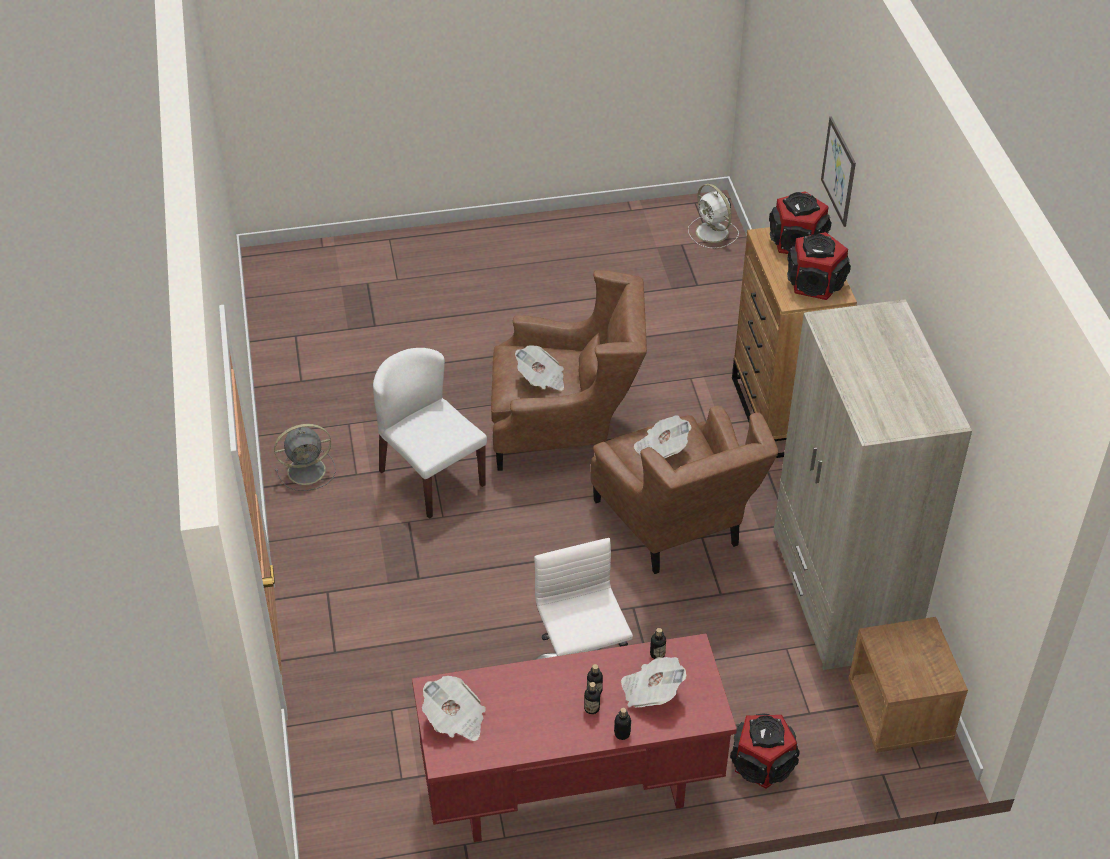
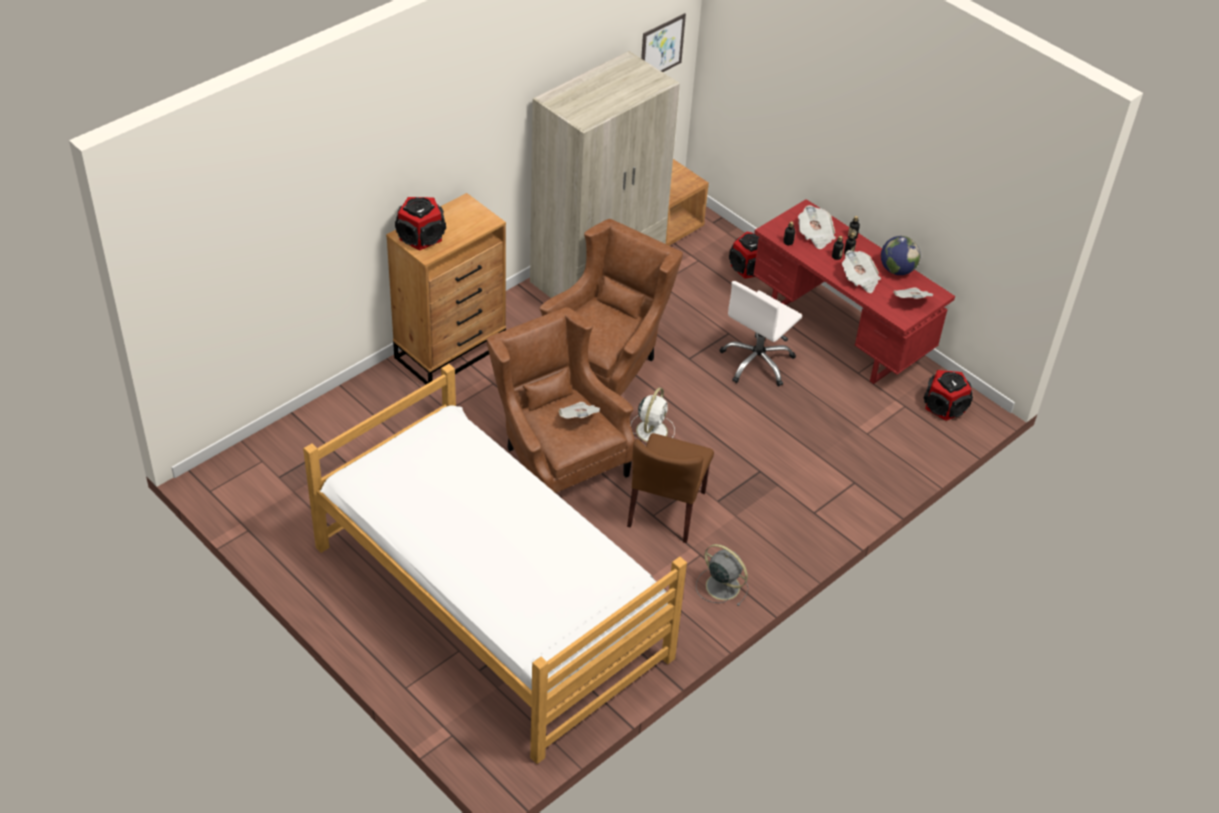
camera: 125 degrees left, 0 degrees up
(428, 315) = (490, 603): none -> bed
(431, 477) = (666, 509): white chair -> brown chair
(522, 743) = (897, 270): none -> globe
(661, 449) = (596, 331): newspaper -> newspaper (859, 280)
(713, 233) = (249, 463): white fan -> white fan (652, 430)
(815, 284) = (462, 215): speaker -> speaker (944, 406)
(838, 171) = (395, 174): picture -> picture (662, 48)

